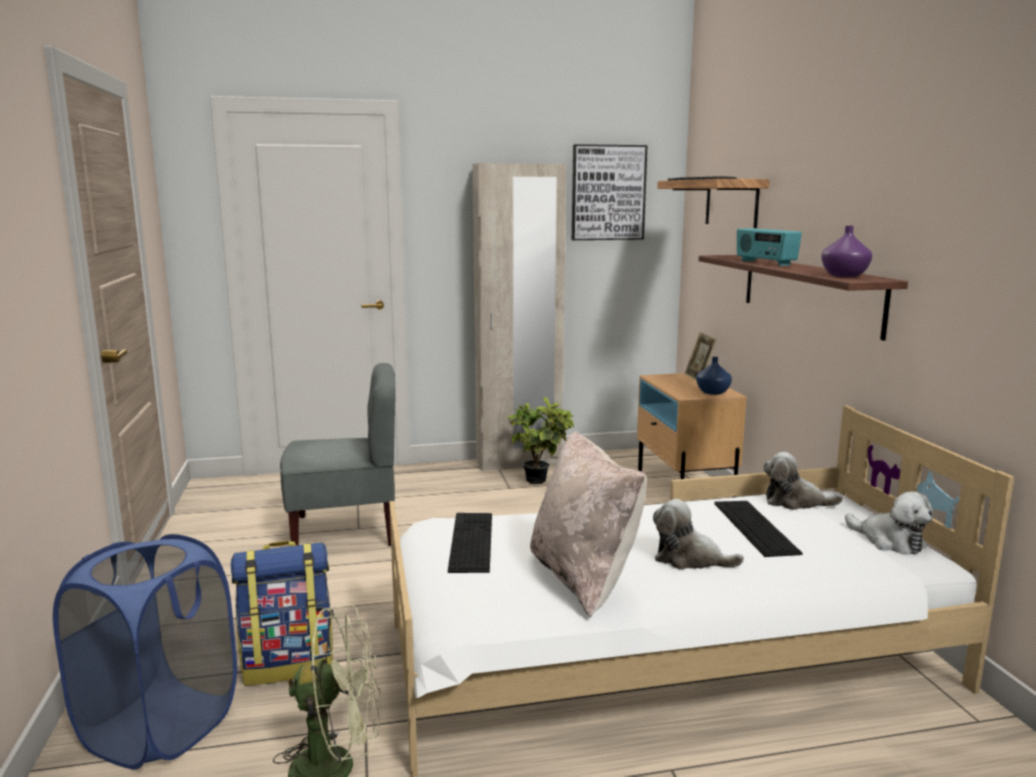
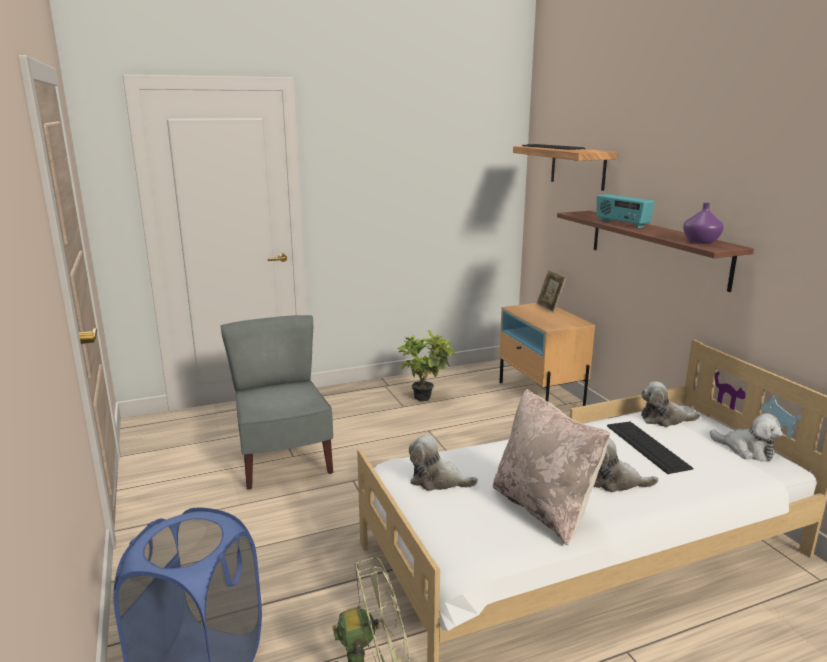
camera: 10 degrees left, 5 degrees up
(289, 664) = (288, 595): backpack -> none
(345, 532) = (283, 461): grey chair -> grey chair turned 90 degrees counterclockwise
(471, 541) = (437, 480): keyboard -> plush toy
(518, 463) = (401, 381): beige wardrobe -> none
(608, 193) = (468, 154): picture -> none
(713, 392) = (568, 322): blue vase -> none

